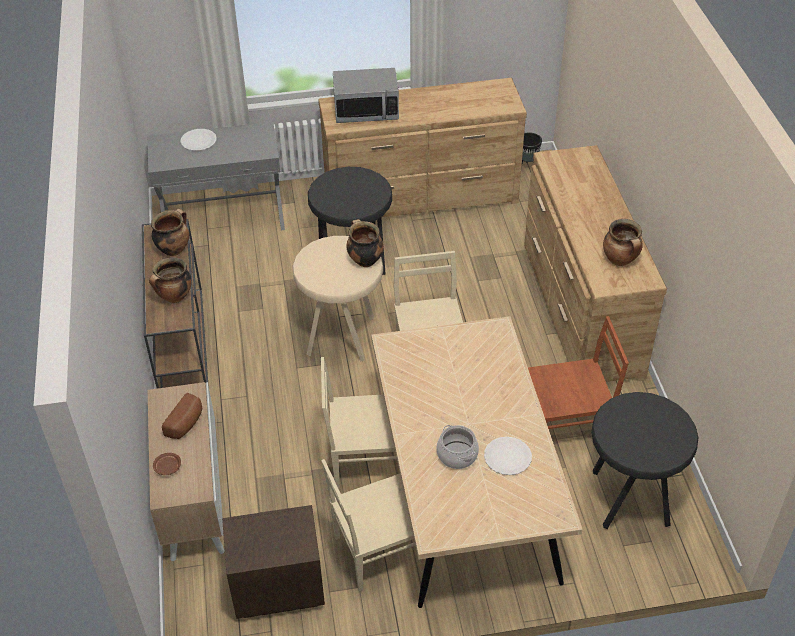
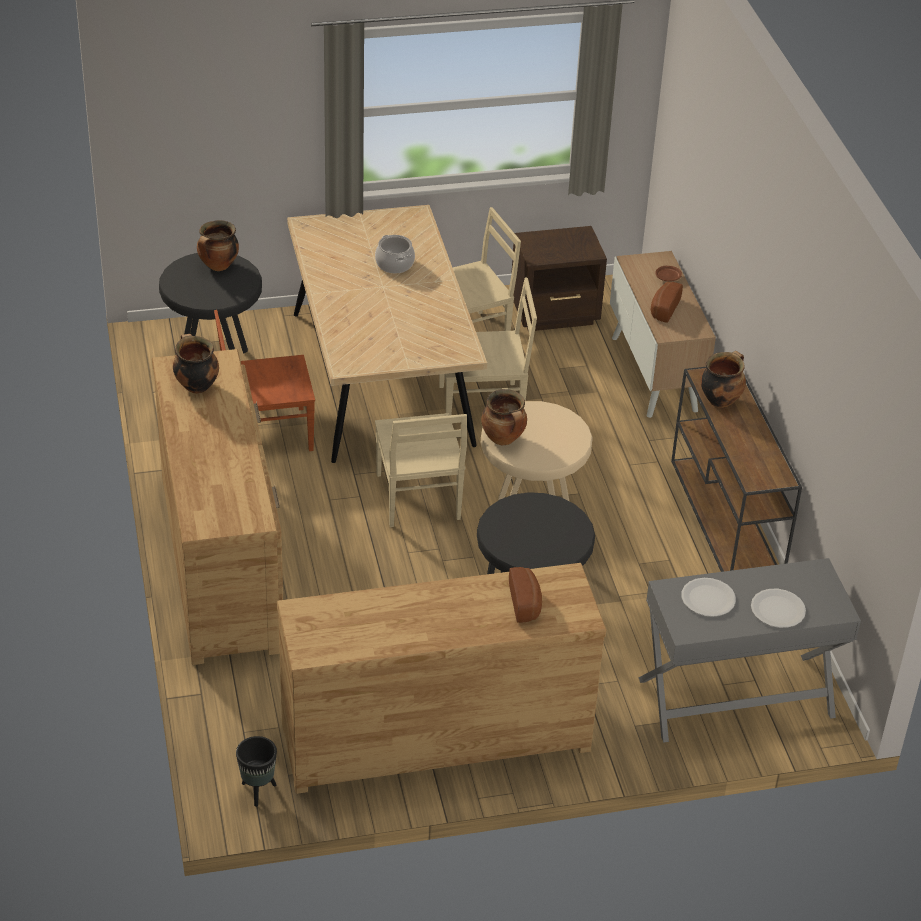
camera: 175 degrees right, 5 degrees down
(174, 249) = (745, 454): cooking pot -> cooking pot (218, 266)
(366, 111) = (526, 603): microwave -> bread
(507, 457) = (347, 262): white plate -> white plate (708, 599)

